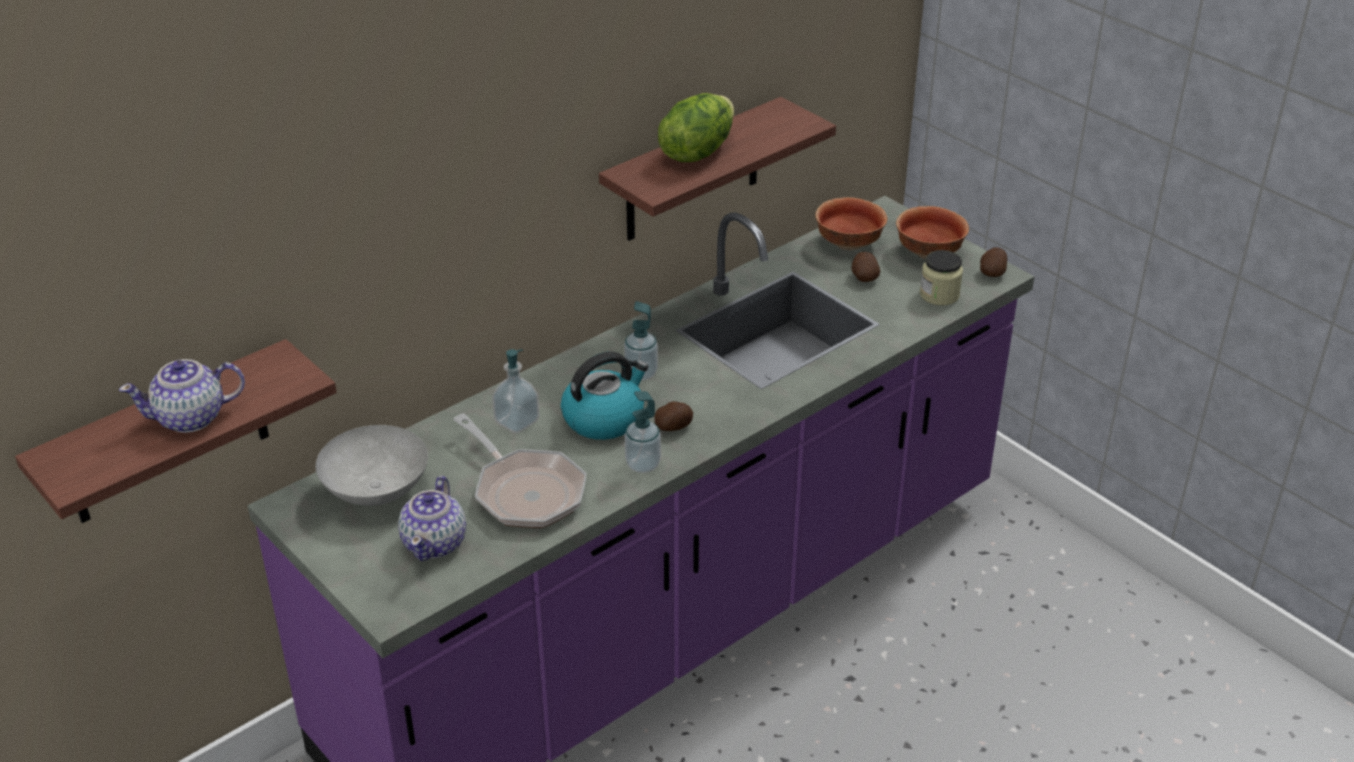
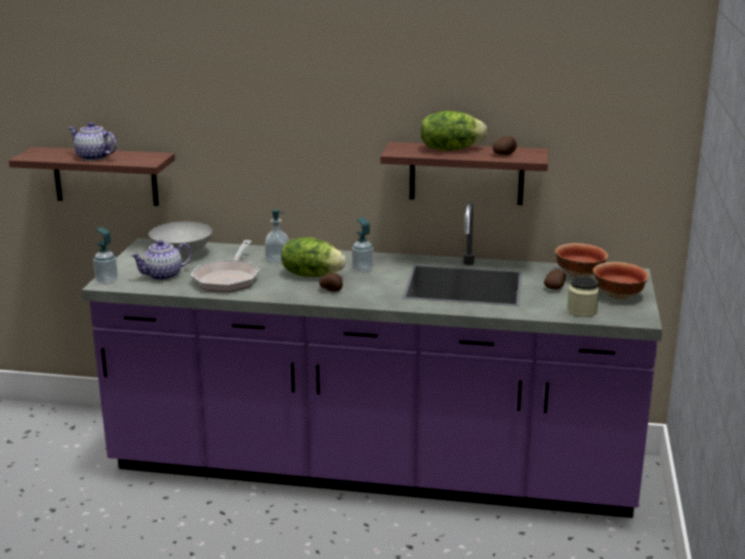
camera: 50 degrees right, 15 degrees down
(604, 418) = (312, 275): kettle -> lettuce
(643, 464) = (290, 294): soap dispenser -> soap dispenser (107, 281)
(992, 272) = (638, 317): potato -> potato (504, 155)

